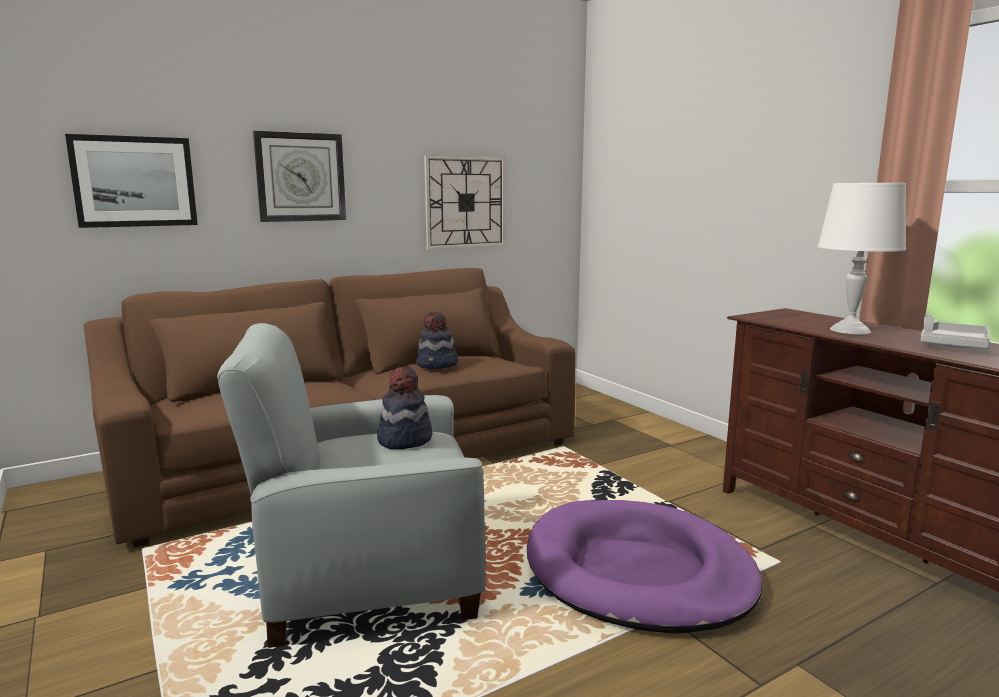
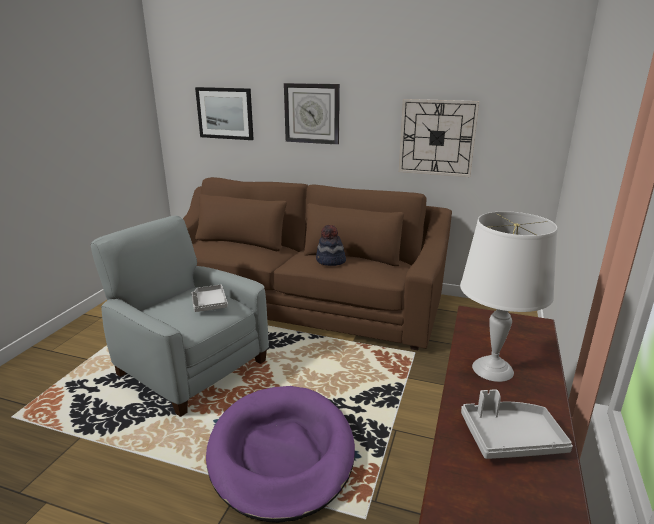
camera: 50 degrees right, 10 degrees up
(404, 439) = (209, 304): hat -> grey tray

